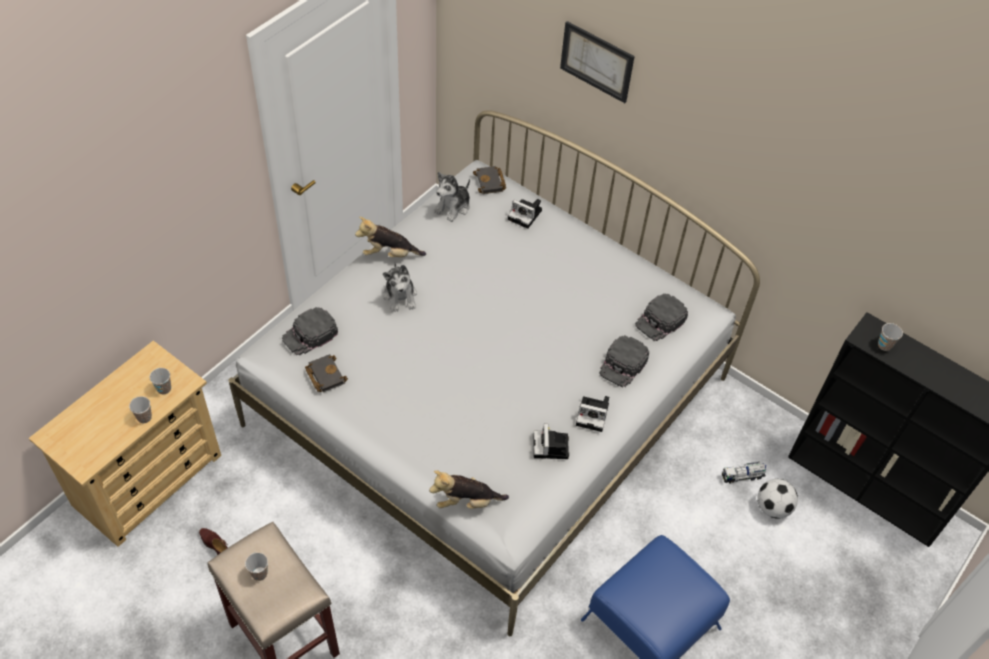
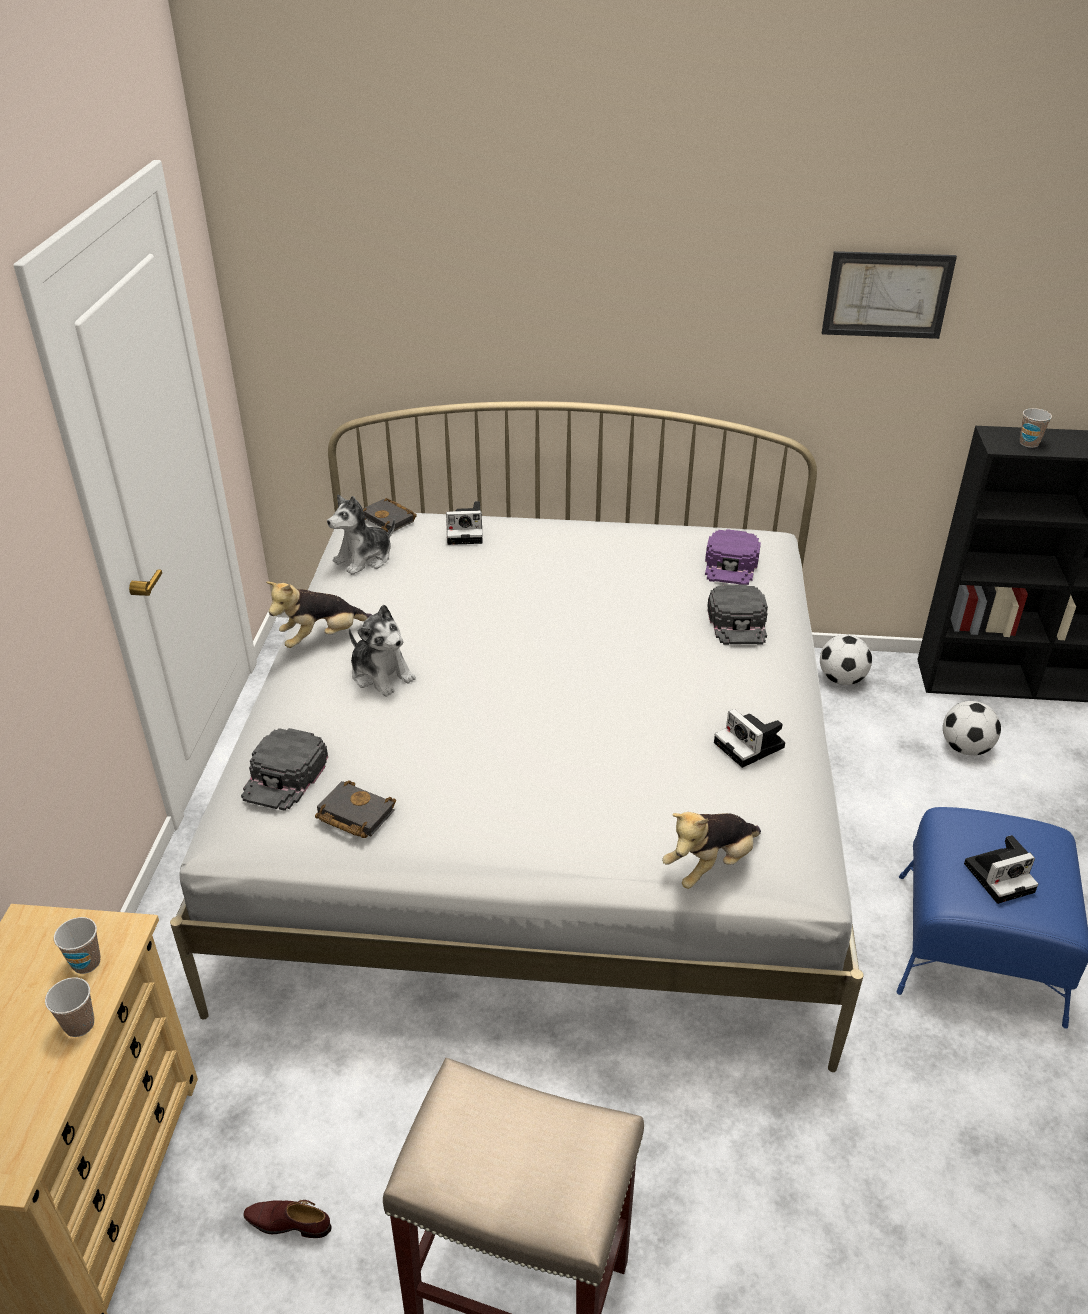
camera: 30 degrees left, 15 degrees down
(259, 574) = (498, 1151): cup -> none
(453, 207) = (364, 559): plush toy -> plush toy turned 45 degrees clockwise
(593, 415) = (761, 687): camera -> camera (1000, 876)
(597, 61) = (506, 251): picture -> picture (887, 294)
(660, 321) = (731, 565): black cap -> purple cap
(741, 418) = (842, 679): none -> football
(742, 476) = (903, 734): toy truck -> none

